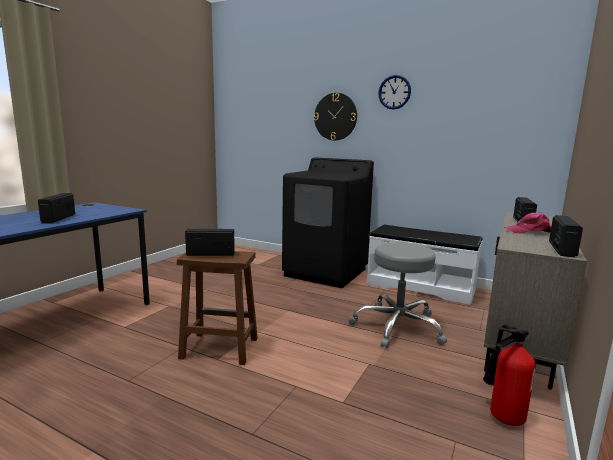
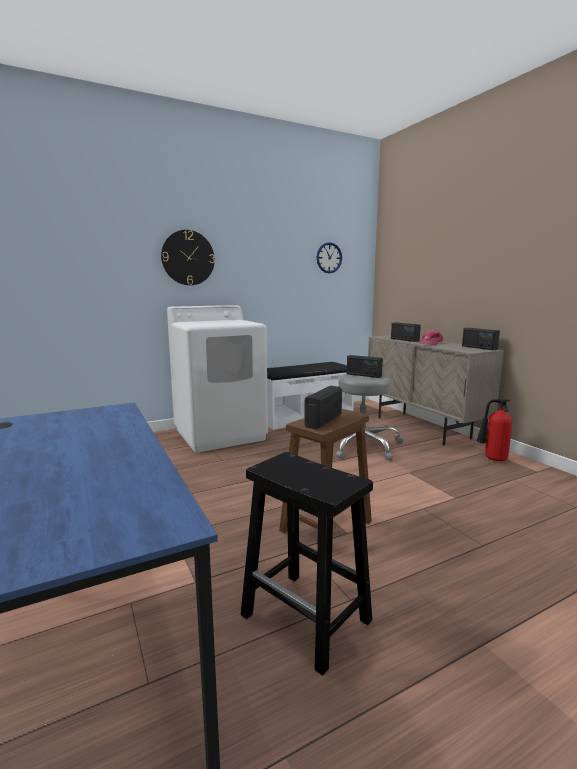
camera: 55 degrees left, 0 degrees up
(58, 219) = (101, 447): radio -> radio (363, 375)
(101, 370) = (307, 618): none -> black stool
(326, 272) = (220, 434): black washing machine -> white washing machine
(394, 92) = (250, 235): wall clock -> wall clock (329, 258)

